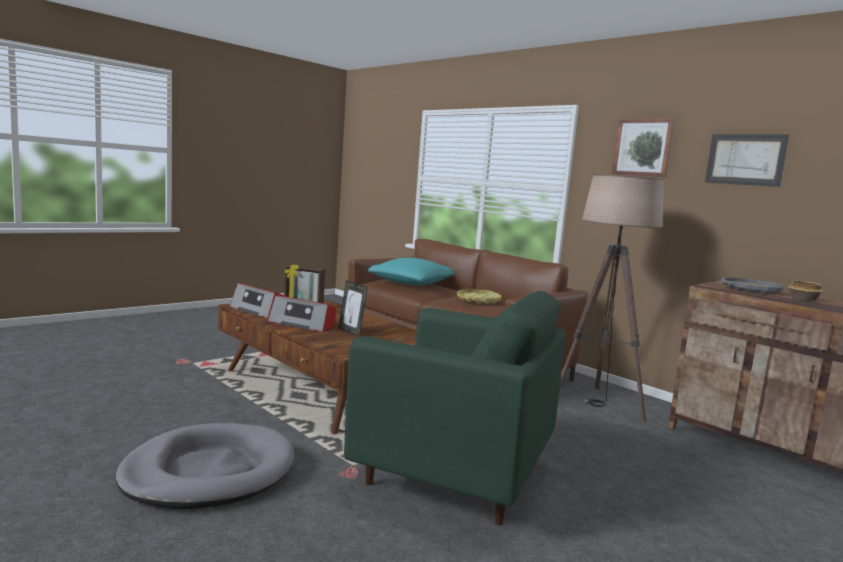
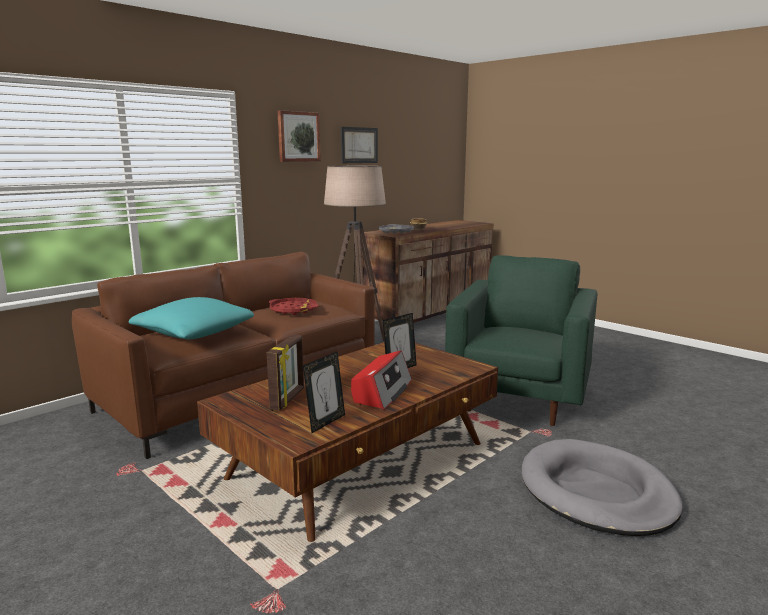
camera: 90 degrees left, 5 degrees up
(259, 310) = (325, 422): radio -> picture frame
(478, 300) = (293, 310): yellow tray -> red tray

